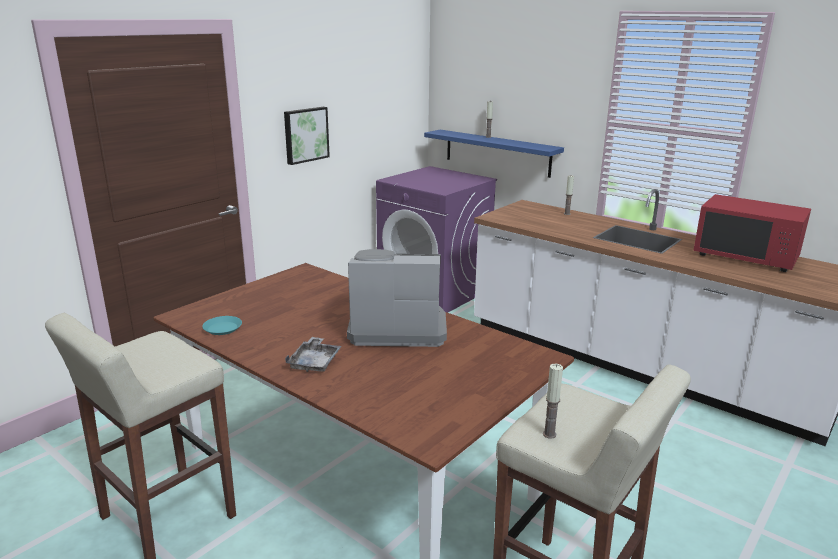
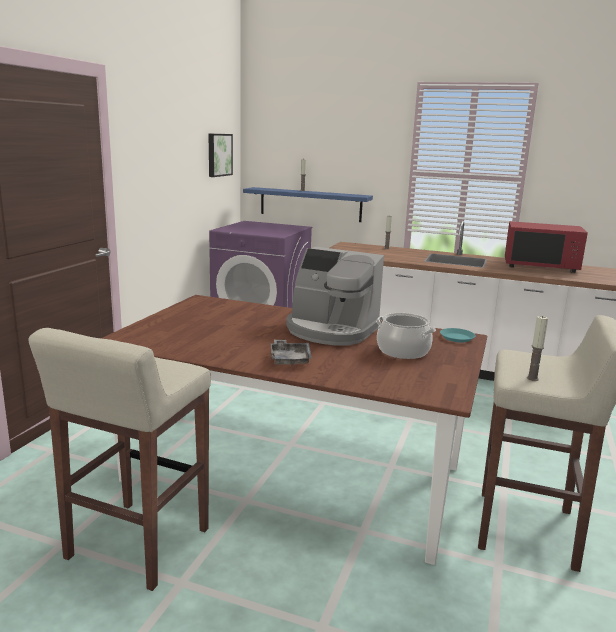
camera: 20 degrees left, 5 degrees down
(222, 328) = (173, 345): turquoise plate -> turquoise plate (456, 338)
(305, 135) = (158, 183): picture -> picture (218, 155)
(396, 328) = (331, 330): coffee machine -> coffee machine turned 135 degrees counterclockwise
(446, 368) = (402, 351): none -> cooking pot

